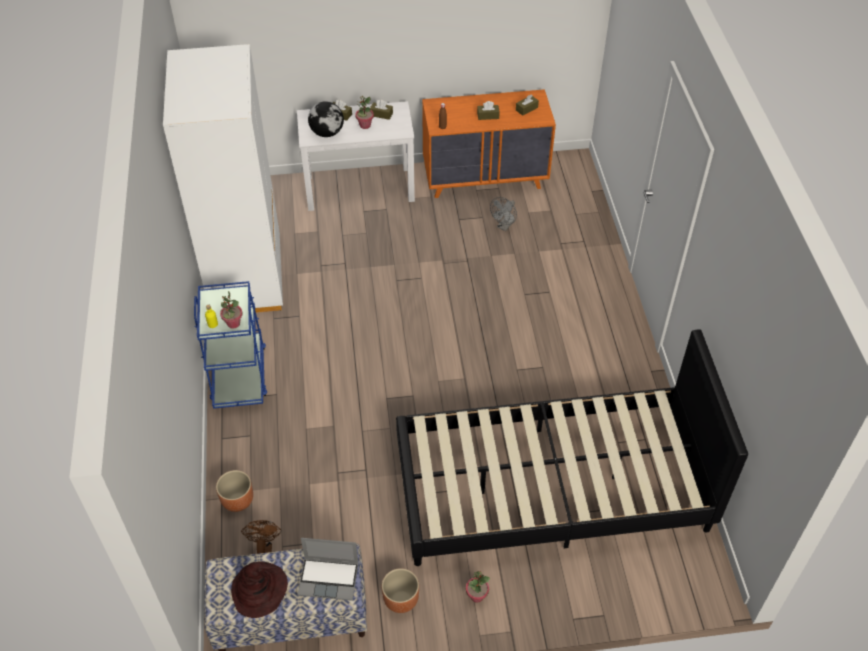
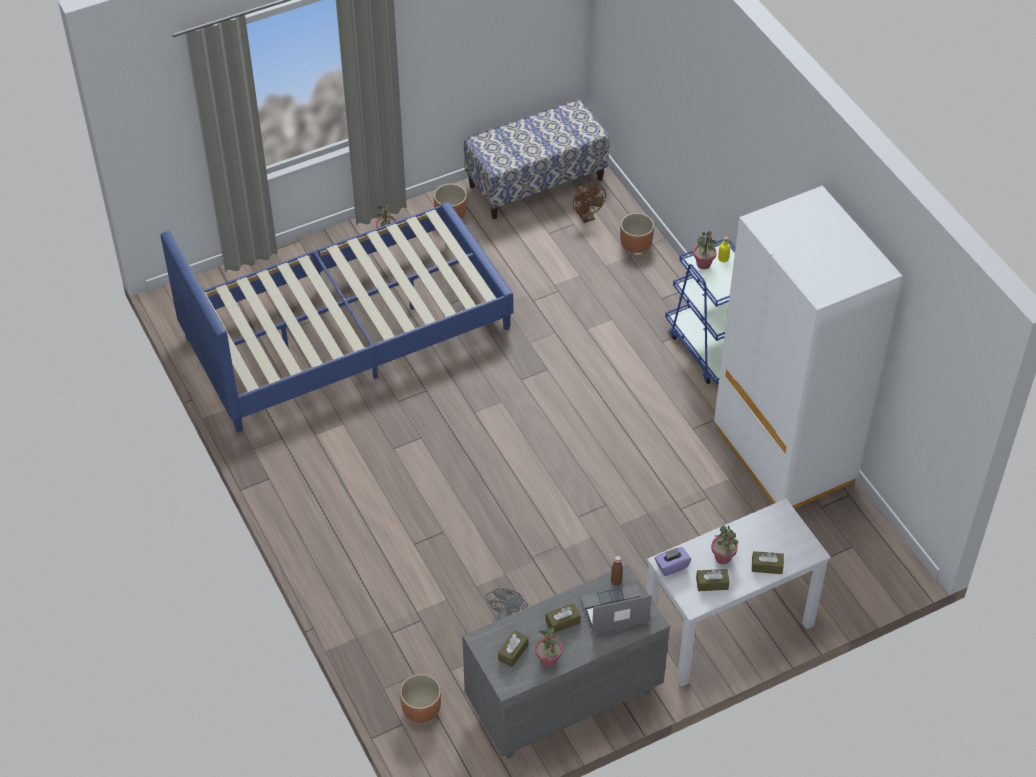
camera: 160 degrees right, 0 degrees up
(259, 590) = (553, 128): brown hat -> none
(327, 133) = (764, 530): globe -> none
(329, 578) = (501, 148): laptop -> laptop (614, 612)
(401, 129) = (671, 566): none -> purple tissue box
(485, 178) = (563, 700): orange dresser -> grey dresser
(506, 100) = (548, 660): none -> potted plant
(551, 488) = (346, 332): black bed -> blue bed
(577, 195) = (421, 709): none -> brown planter

